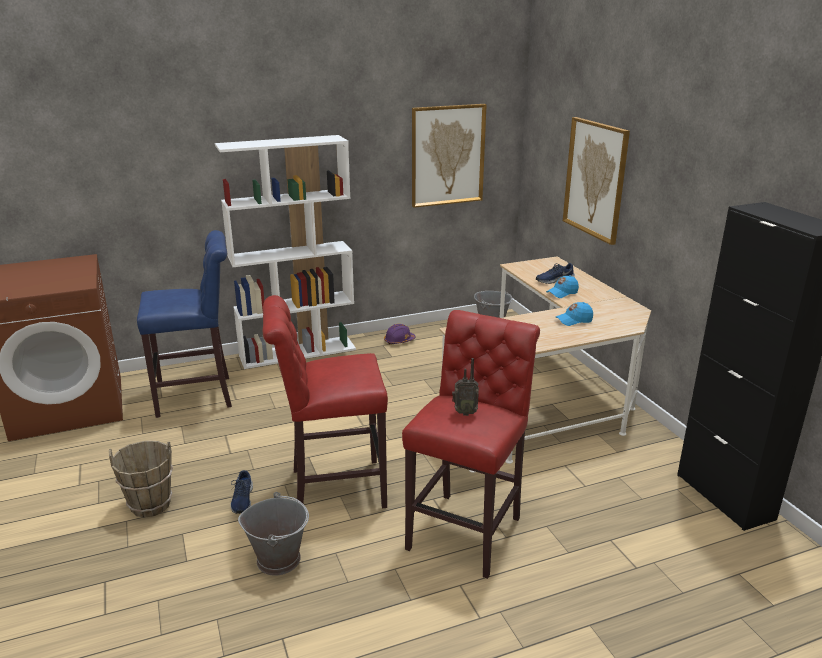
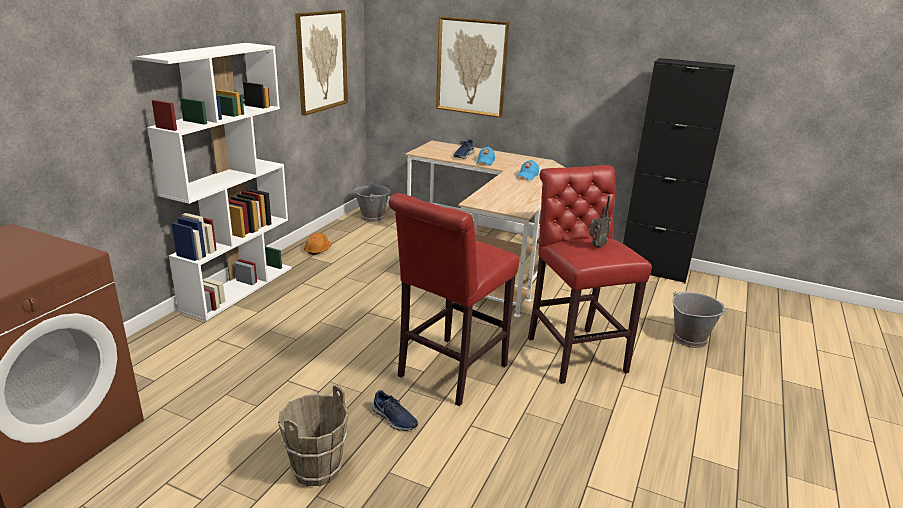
camera: 45 degrees left, 0 degrees up
(199, 396) = (198, 361): blue stool -> none
(279, 559) = (495, 440): grey bucket -> grey bucket (689, 338)
(399, 341) = (318, 250): purple hard hat -> orange hard hat

